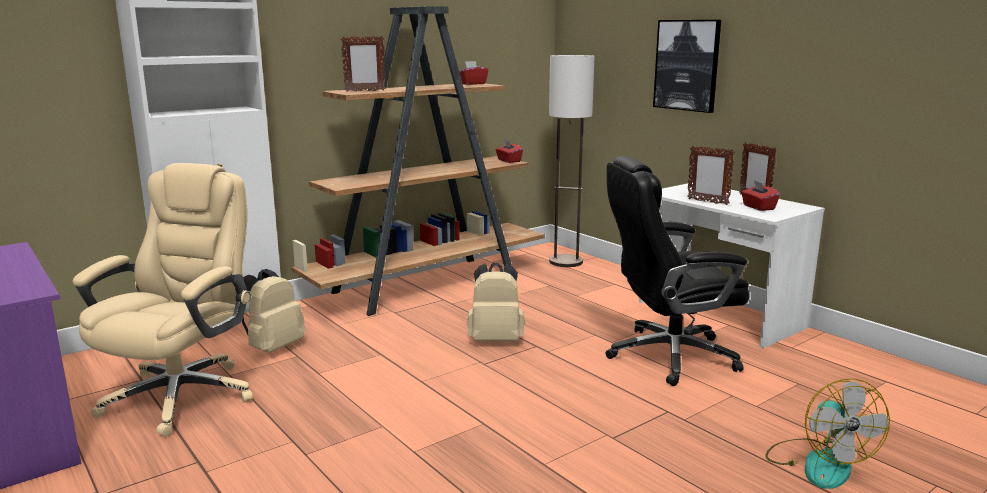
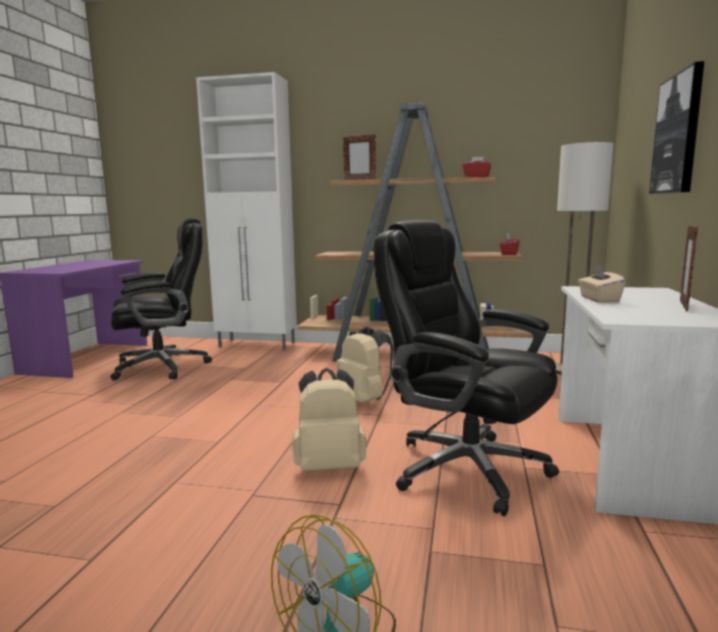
camera: 50 degrees right, 5 degrees down
(182, 395) = (163, 367): beige office chair -> black office chair
(273, 347) = (248, 360): beige backpack -> beige backpack (329, 466)
(707, 202) = (599, 299): picture frame -> beige tissue box
(758, 207) = (645, 312): red tissue box -> none

